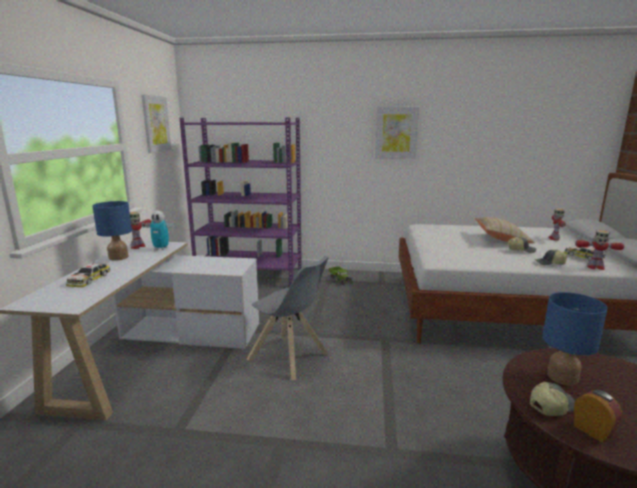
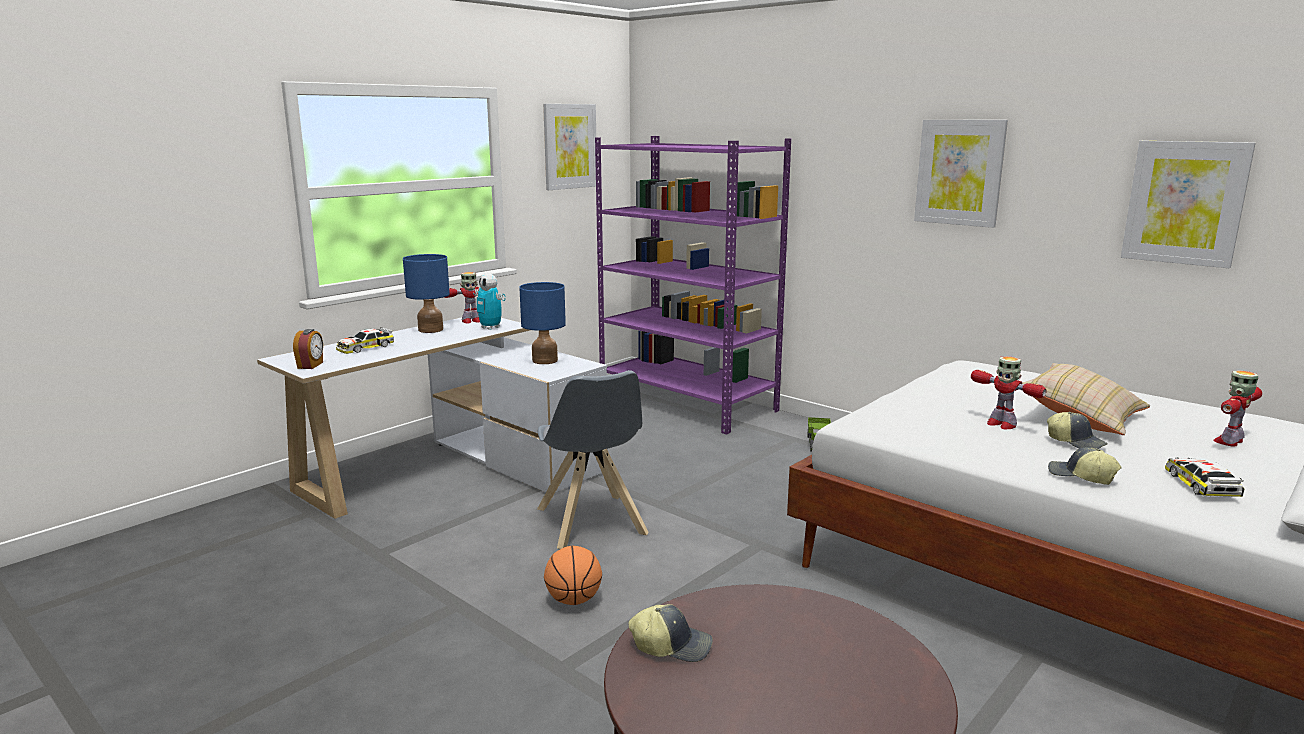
camera: 35 degrees right, 0 degrees up
(342, 407) = (573, 600): none -> basketball
(497, 142) = (1185, 203): none -> picture
(563, 377) = (764, 630): blue table lamp -> blue table lamp (545, 361)
(593, 430) = (667, 688): alarm clock -> alarm clock (311, 365)
(595, 267) = (1177, 507): toy robot -> toy robot (1001, 424)

